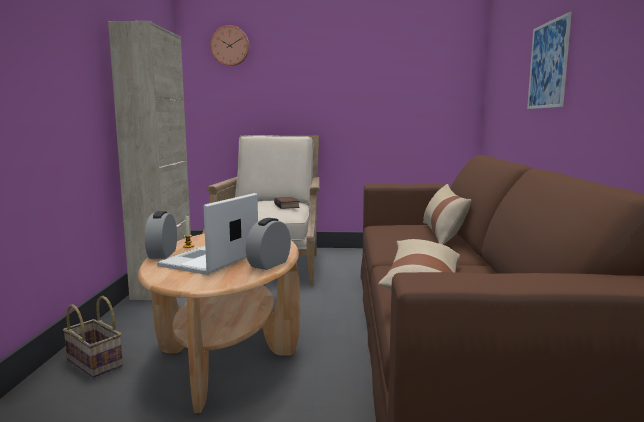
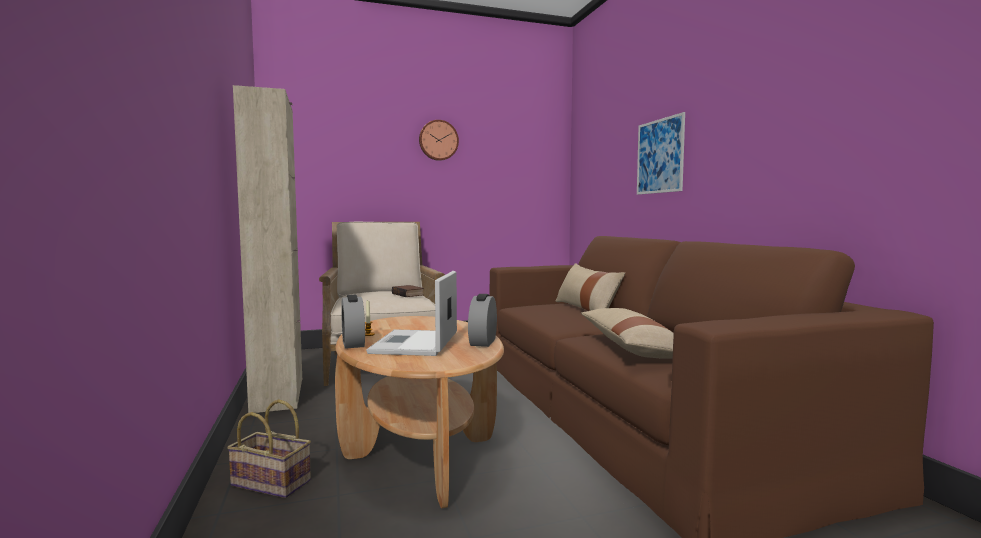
camera: 20 degrees left, 5 degrees down
(230, 46) = (321, 125): wall clock -> wall clock (438, 140)

